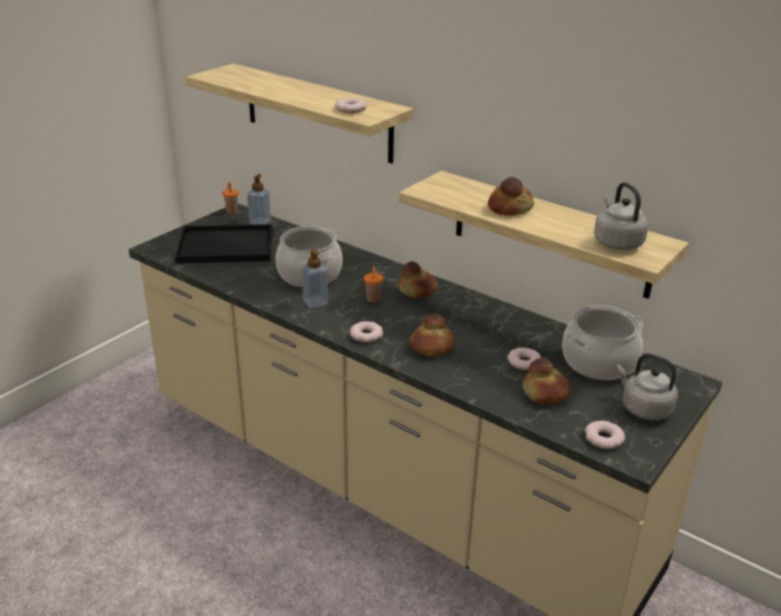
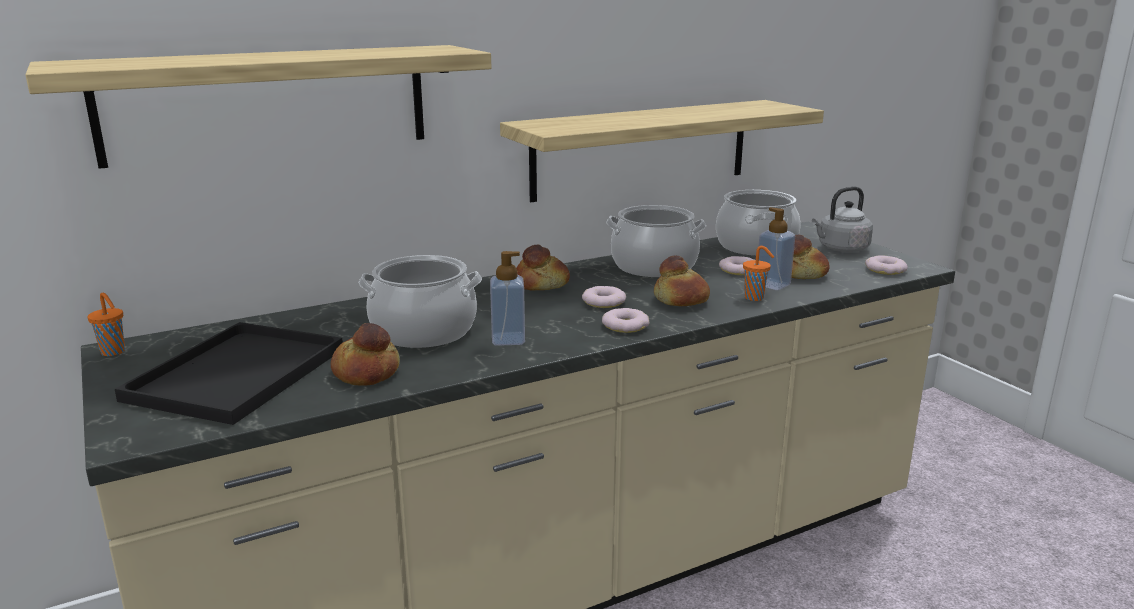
camera: 65 degrees left, 10 degrees down
(260, 222) = (195, 337): soap dispenser -> soap dispenser (772, 285)
(351, 109) = (411, 51): donut -> donut (603, 302)
(373, 300) = (539, 308): orange cup -> orange cup (755, 298)
(496, 324) = (654, 266): none -> cooking pot
(510, 208) = (643, 118): bread -> bread (367, 372)
(616, 242) = (753, 109): grey kettle -> none

